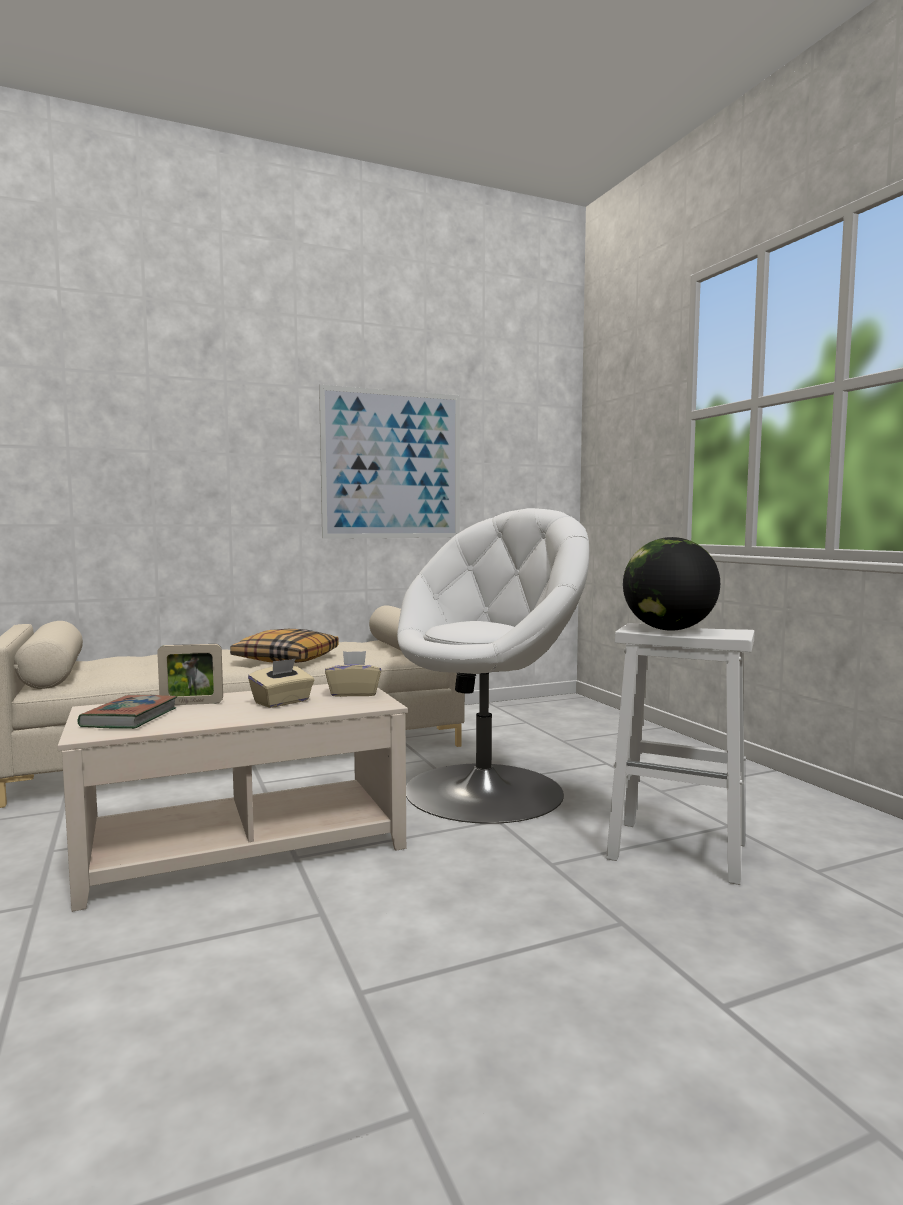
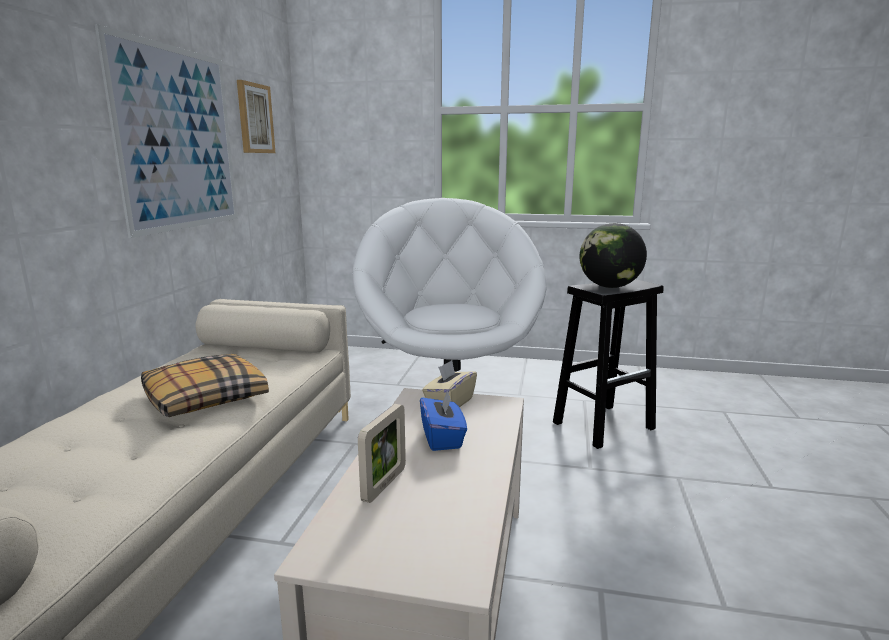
camera: 55 degrees left, 10 degrees up
(130, 718) = (406, 534): book -> none
(282, 702) = (442, 438): beige tissue box -> blue tissue box
(505, 445) = (254, 118): none -> picture
(680, 851) = (604, 425): white stool -> black stool

